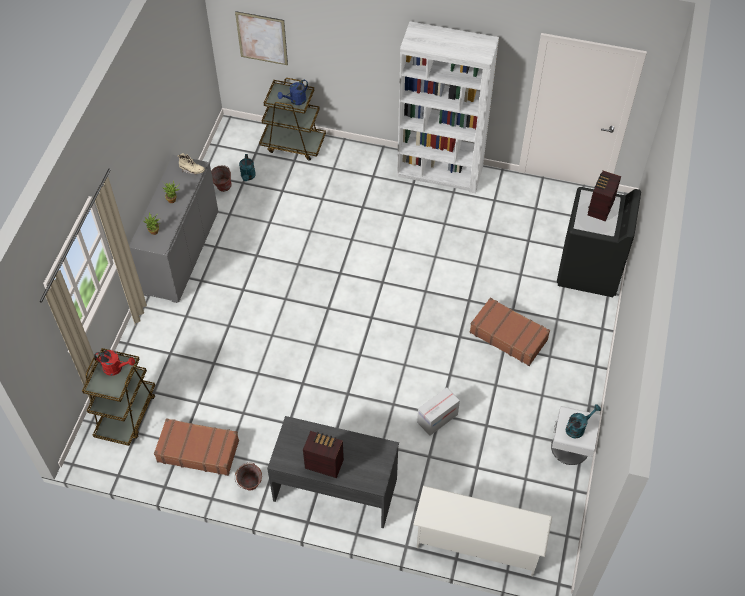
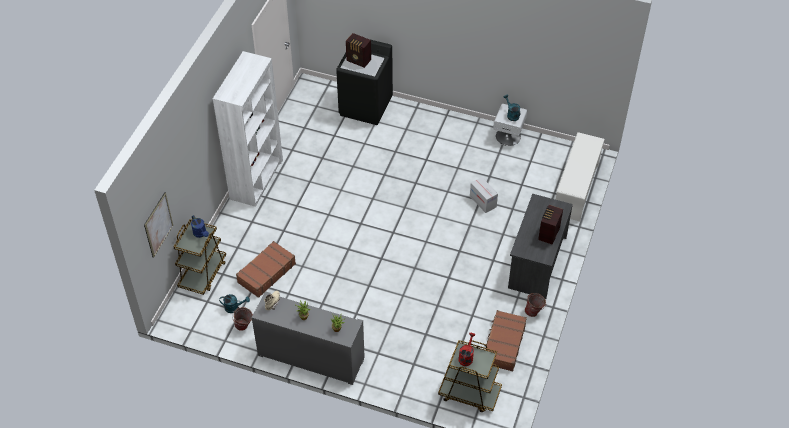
camera: 85 degrees left, 5 degrees down
(508, 336) = (417, 156): brown suitcase -> brown suitcase (266, 273)

